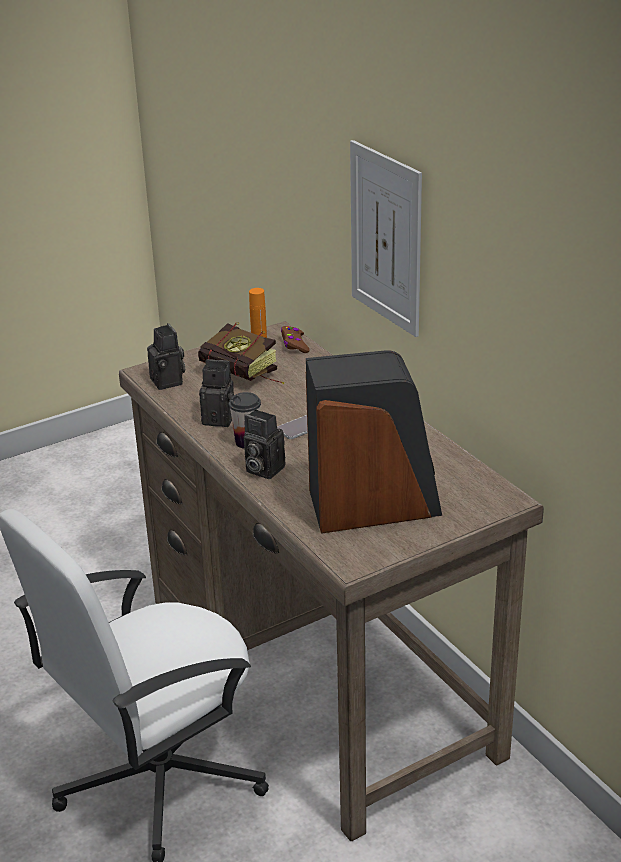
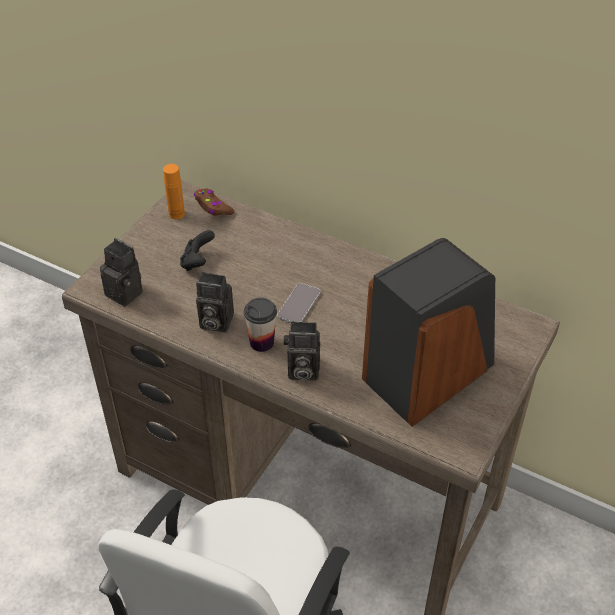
camera: 30 degrees left, 15 degrees up
(221, 418) = (214, 322): camera -> camera turned 150 degrees counterclockwise
(245, 377) = (197, 262): book -> black game controller
(386, 238) = (330, 98): picture -> none

